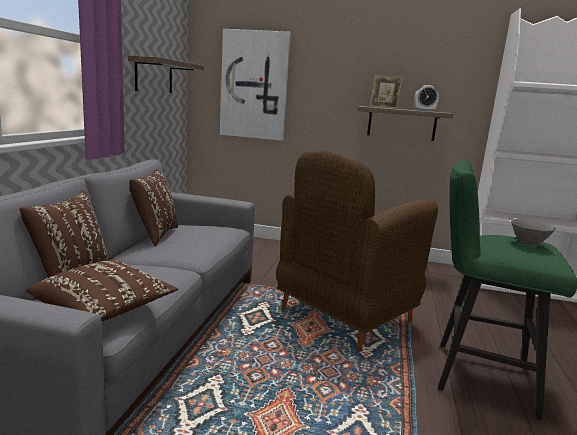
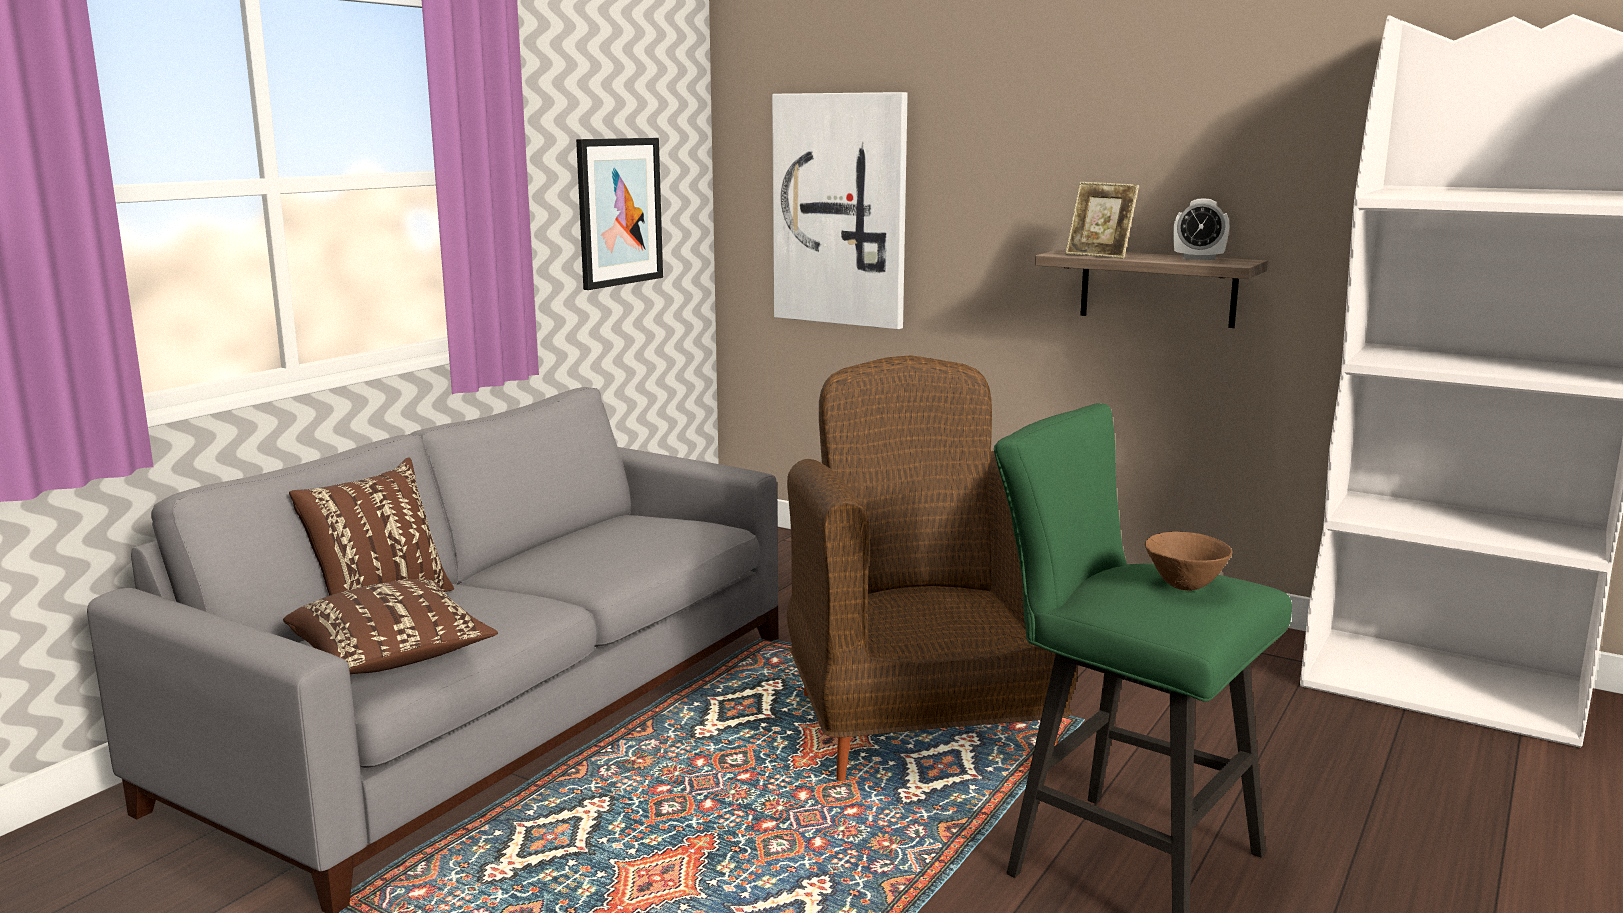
camera: 20 degrees right, 0 degrees up
(154, 76) = (619, 211): shelf -> picture
(154, 235) = (565, 535): brown pillow -> none
(344, 317) = (922, 724): brown armchair -> brown armchair turned 105 degrees clockwise
(528, 243) = (1185, 586): grey bowl -> brown bowl

